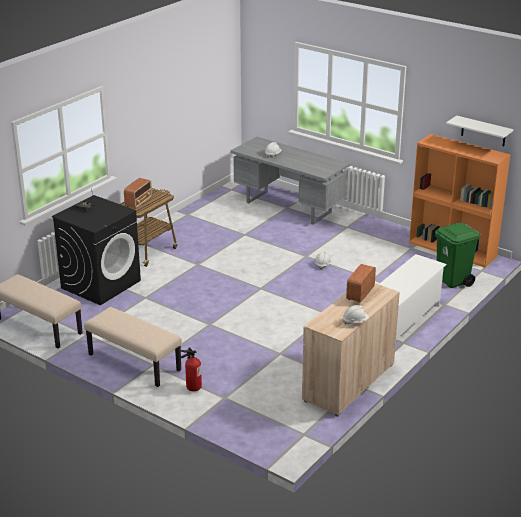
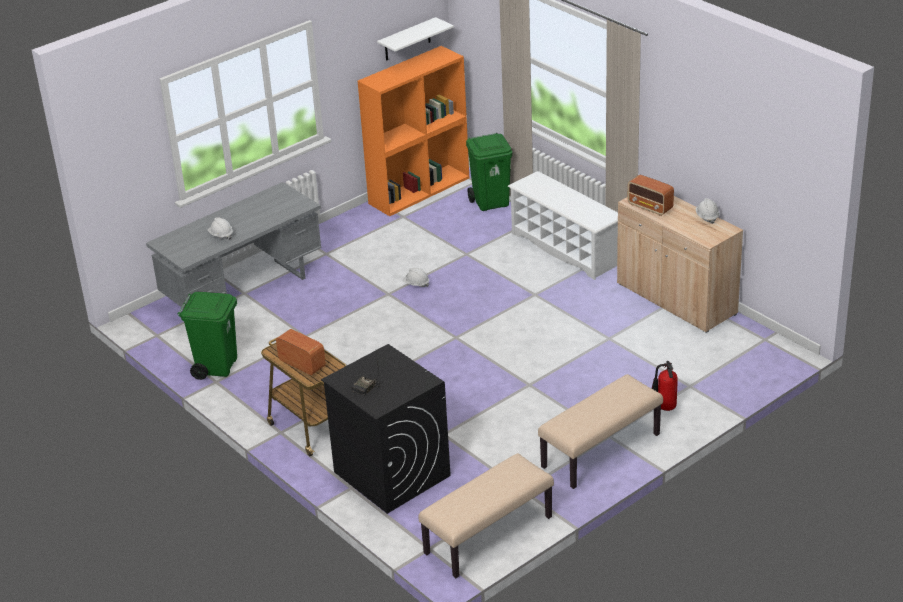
camera: 75 degrees left, 5 degrees up
(203, 212) = (216, 366): none -> green trash can

